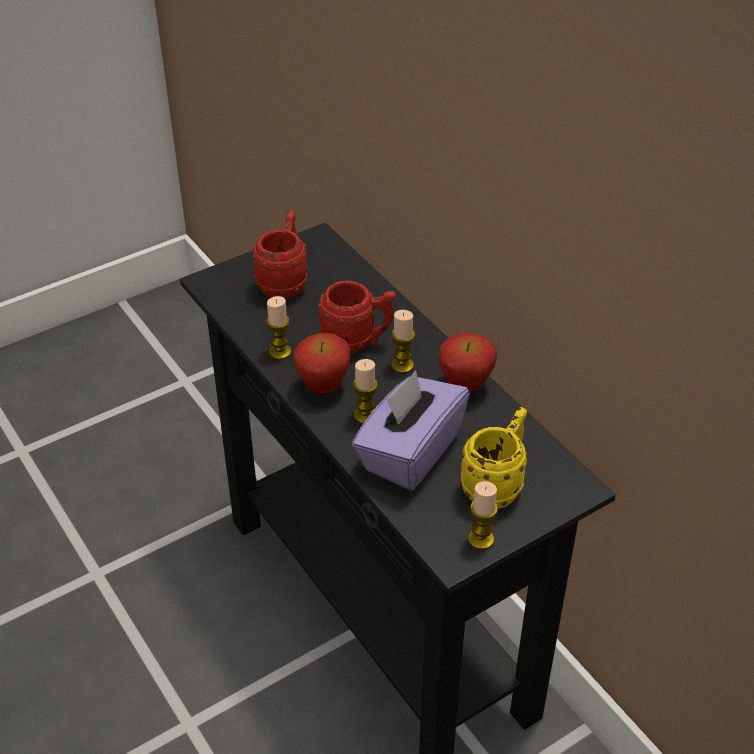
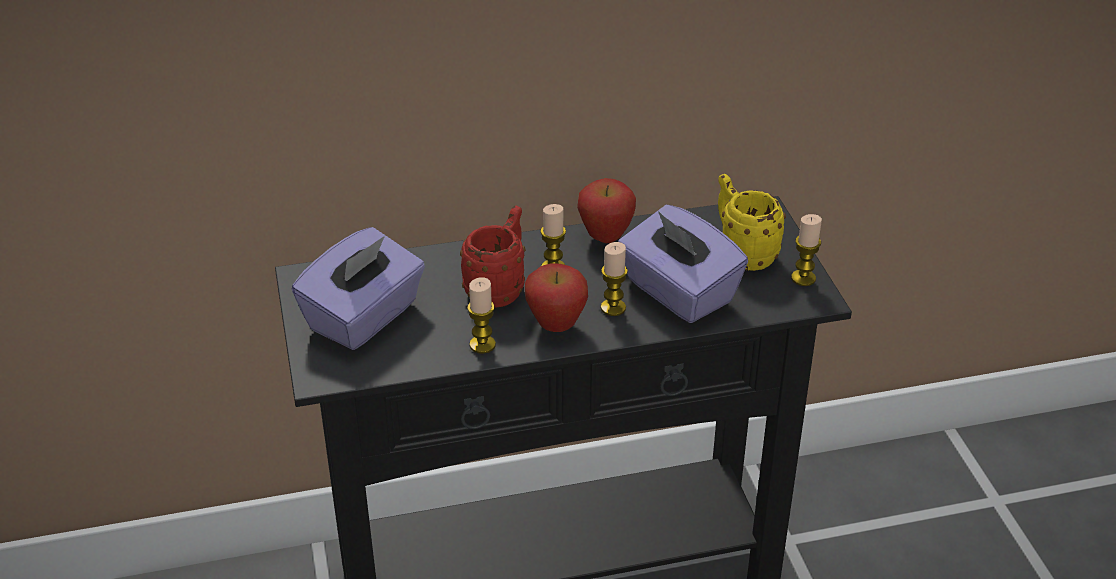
camera: 70 degrees left, 5 degrees down
(284, 282) = (364, 317): red mug -> purple tissue box

